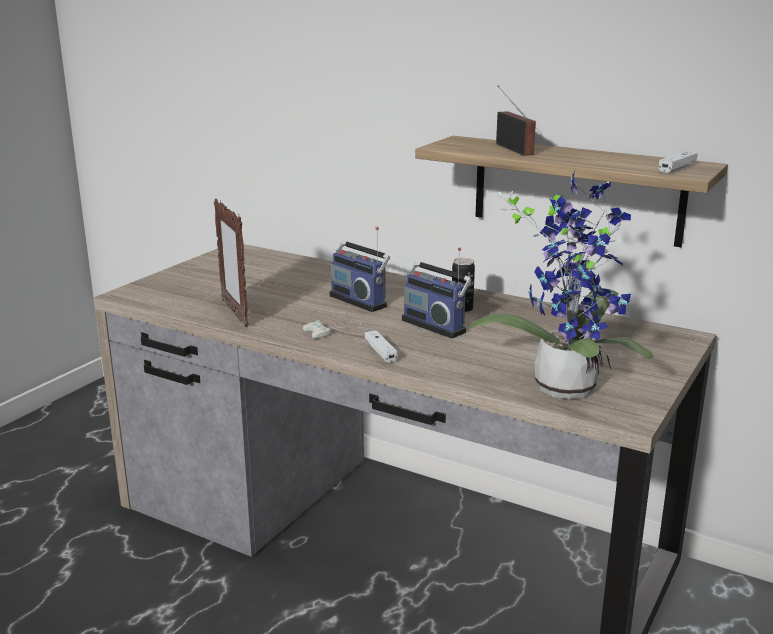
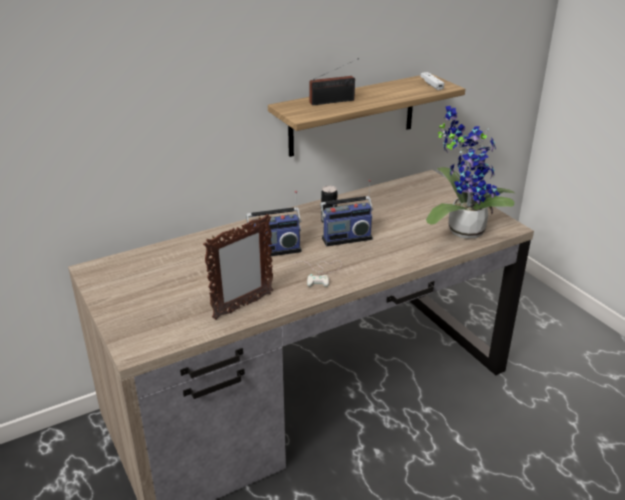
camera: 60 degrees left, 10 degrees up
(235, 313) = (242, 306): picture frame -> picture frame turned 45 degrees counterclockwise
(380, 352) = (371, 269): white game controller -> none
(513, 148) = (334, 101): radio -> radio turned 150 degrees clockwise

